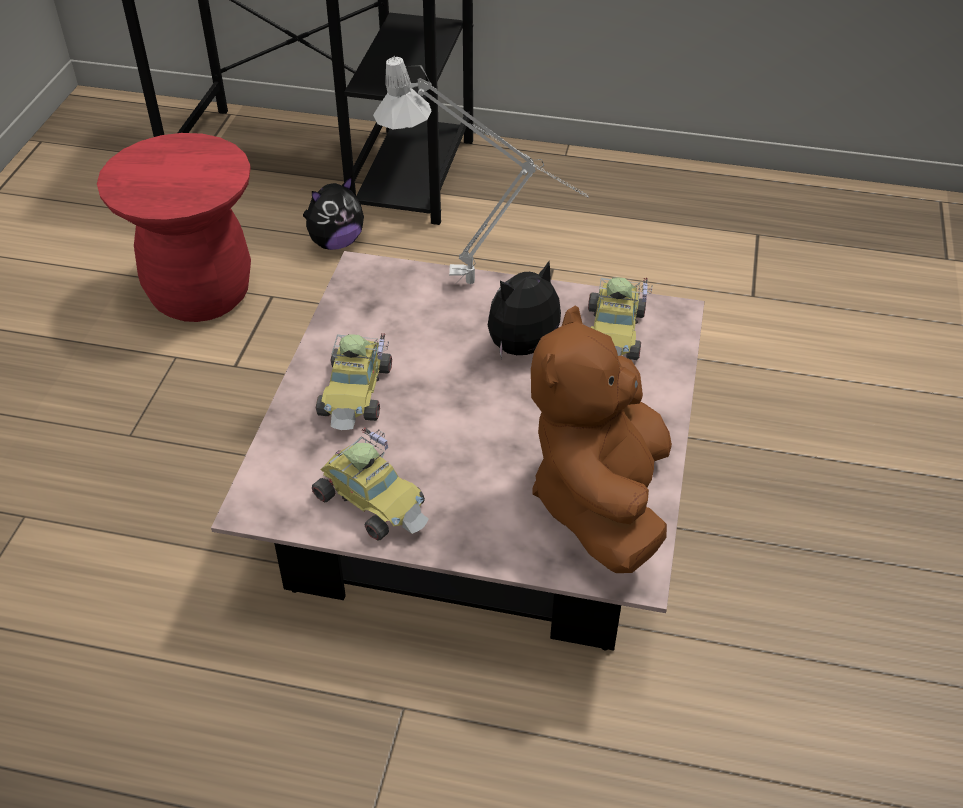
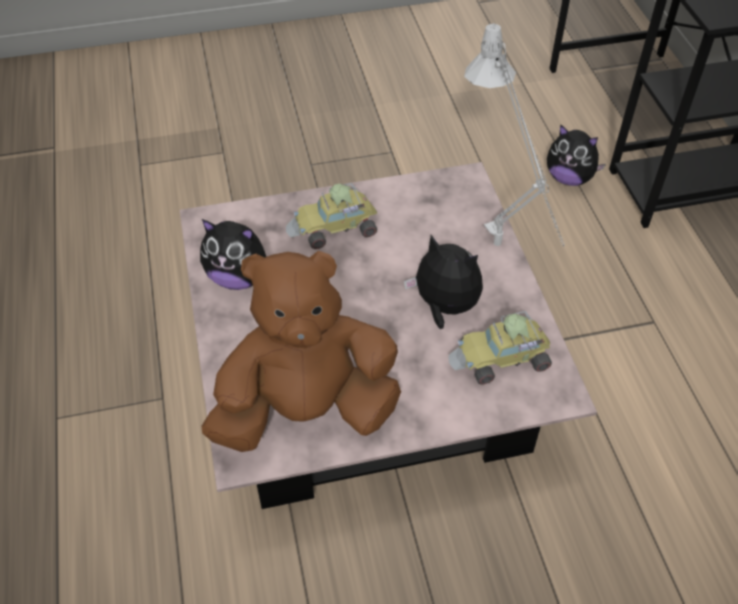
camera: 65 degrees right, 5 degrees up
(201, 294) = (458, 135): red stool -> none
(372, 501) = (239, 277): toy car -> plush toy

